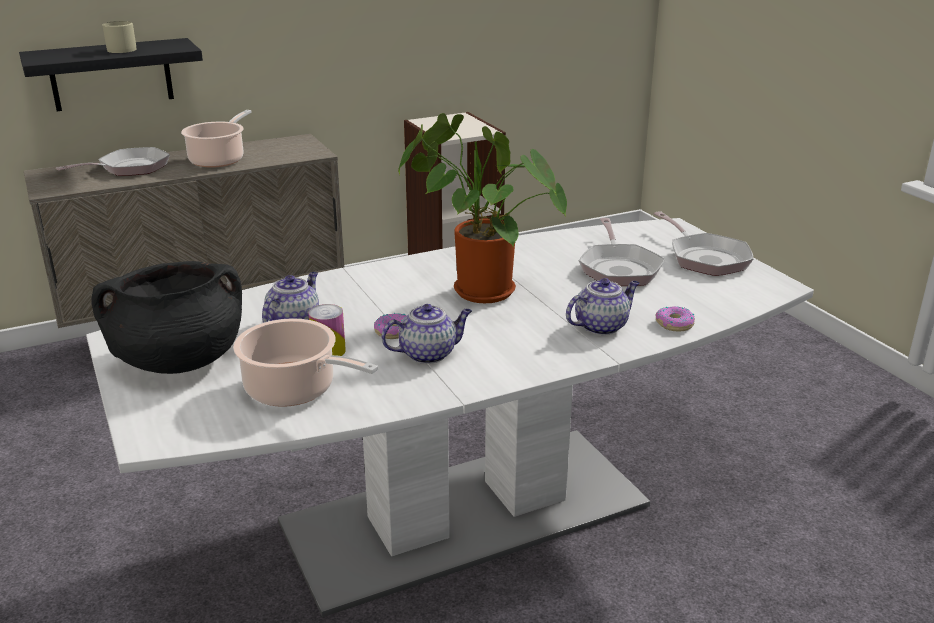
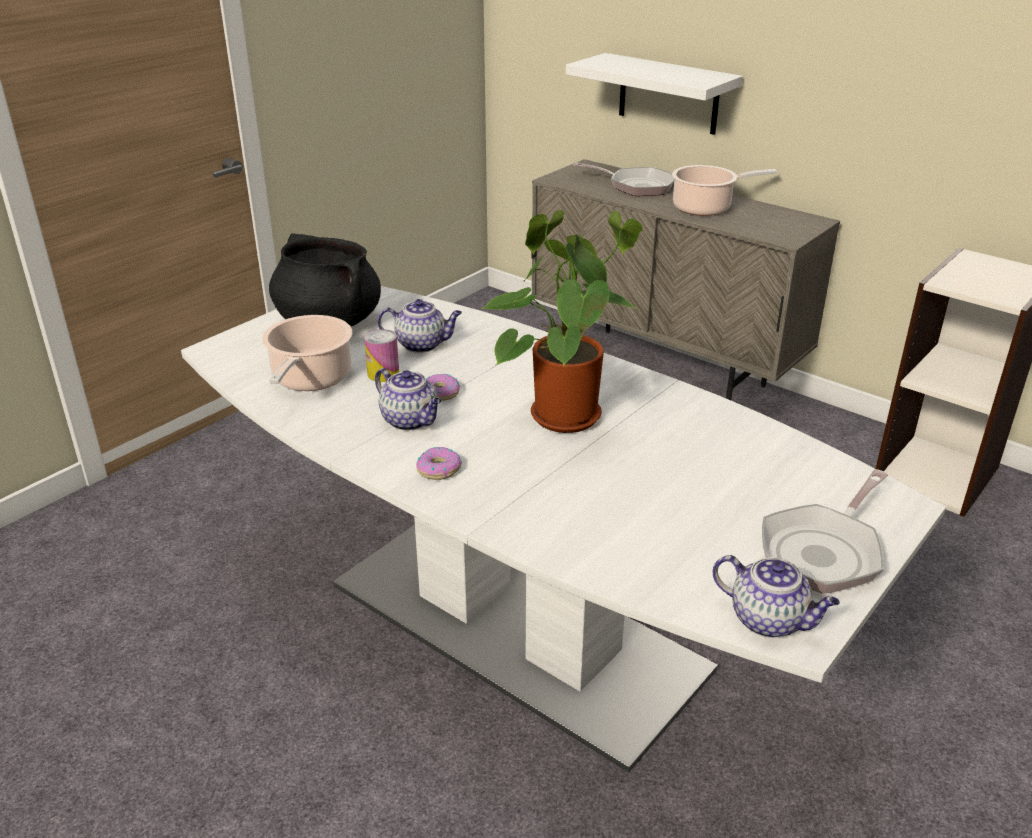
camera: 65 degrees right, 5 degrees up
(111, 75) = (668, 94): black shelf -> white shelf
(123, 49) = (663, 71): beige mug -> none
(601, 326) = (546, 506): teapot -> teapot (769, 620)
(619, 268) = (714, 488): frying pan -> none
(674, 324) = (593, 557): donut -> donut (438, 469)

